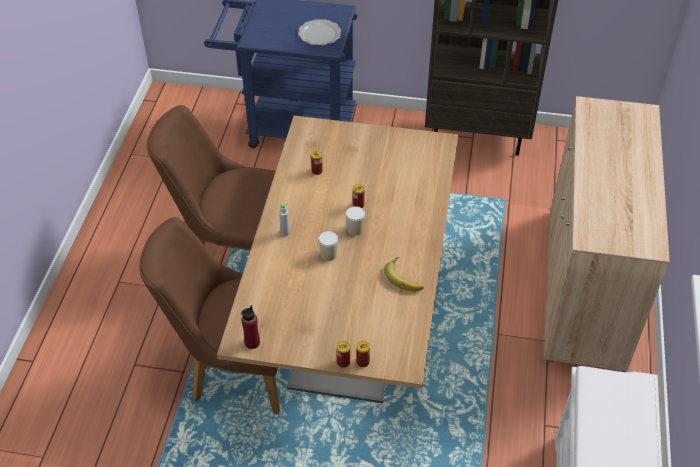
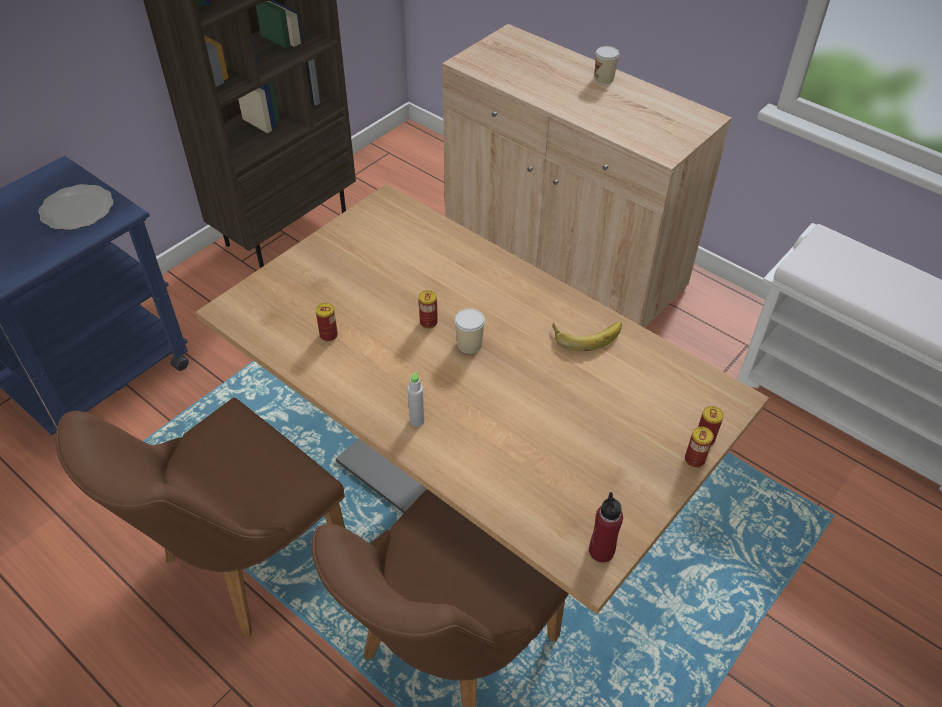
camera: 60 degrees left, 0 degrees up
(328, 254) = (494, 391): cup -> cup (604, 79)

